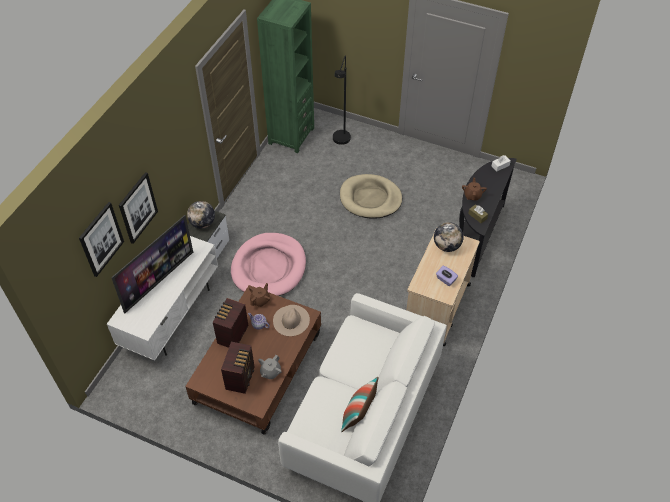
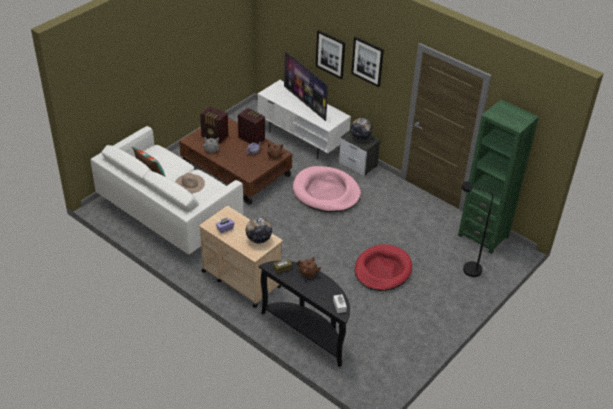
camera: 105 degrees right, 10 degrees down
(101, 239) = (299, 29): picture -> picture (367, 61)
(291, 320) = (249, 167): beige hat -> beige hat (190, 183)
(370, 198) = (382, 270): beige dog bed -> red dog bed

